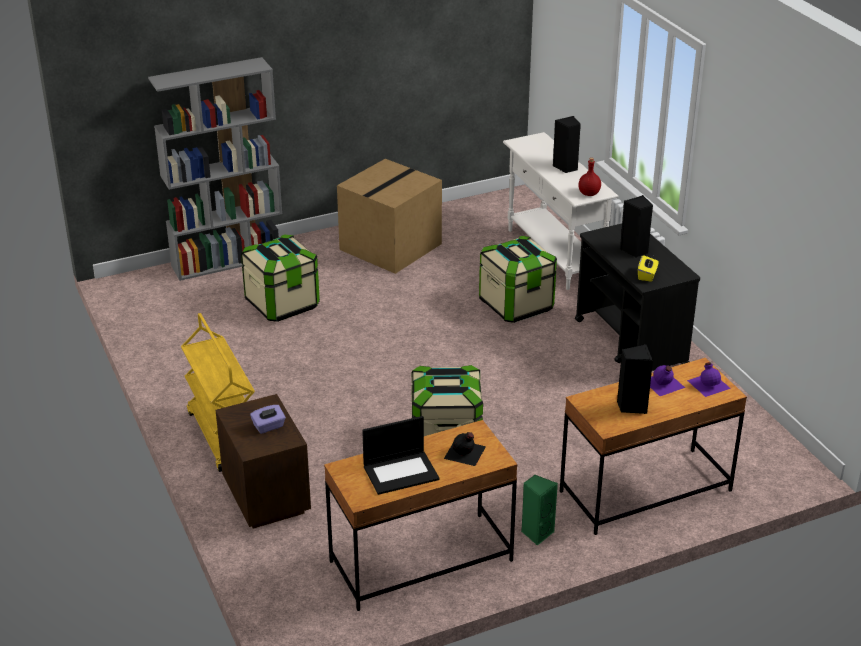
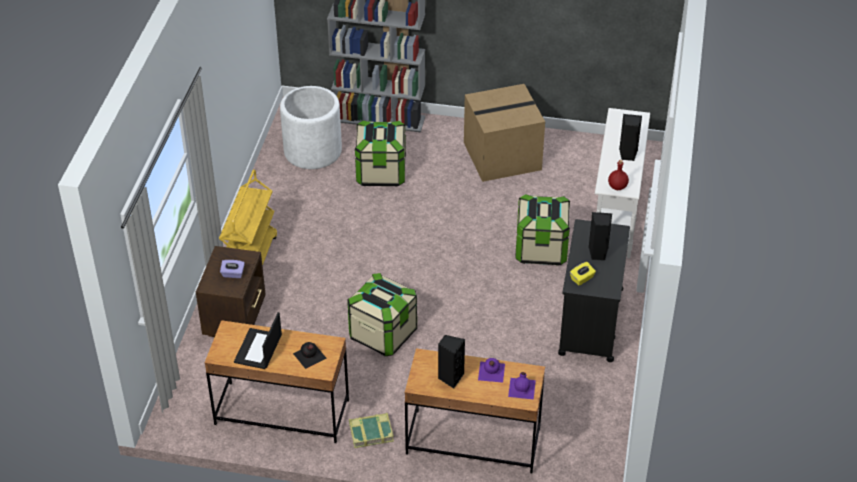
camera: 35 degrees right, 10 degrees up
(185, 313) = (313, 151): none -> white planter
(401, 472) = (258, 349): laptop -> laptop turned 90 degrees clockwise
(536, 533) = (371, 432): green speaker -> book

